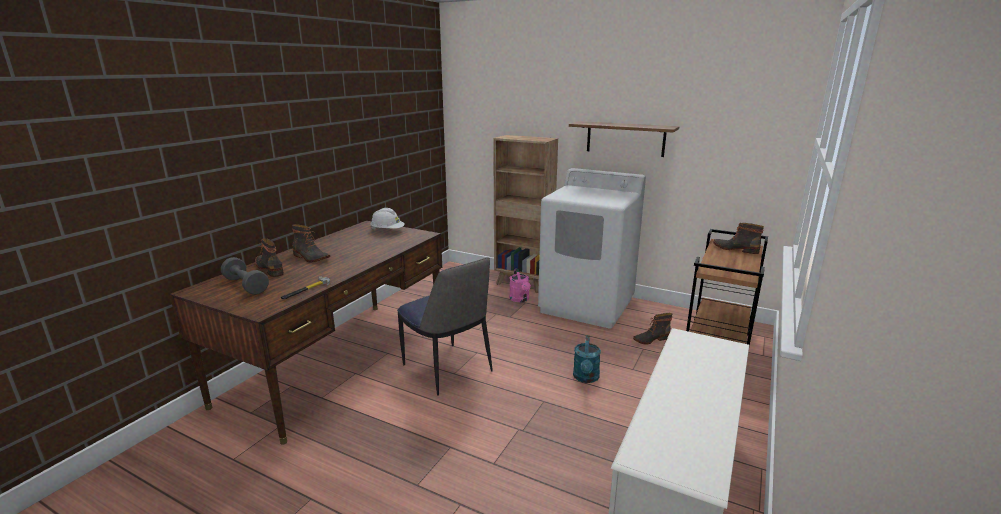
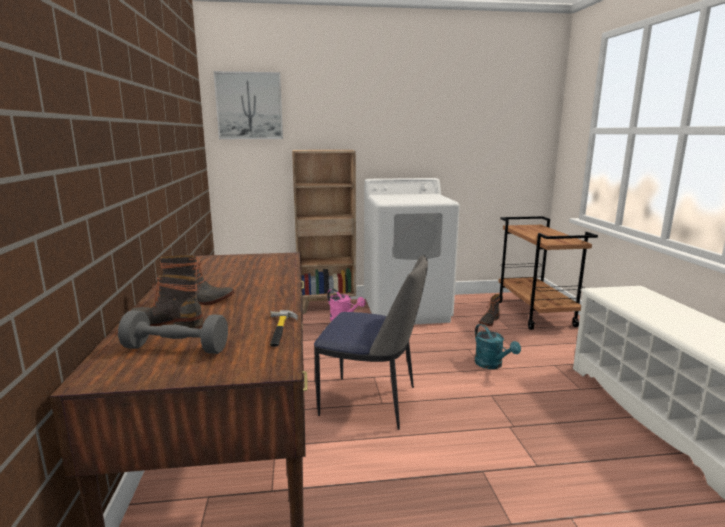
camera: 35 degrees left, 5 degrees down
(387, 231) = (235, 260): white hard hat -> none
(476, 93) = (249, 106): none -> picture
(625, 138) = (415, 146): shelf -> none
(735, 249) = (532, 228): boot -> none

